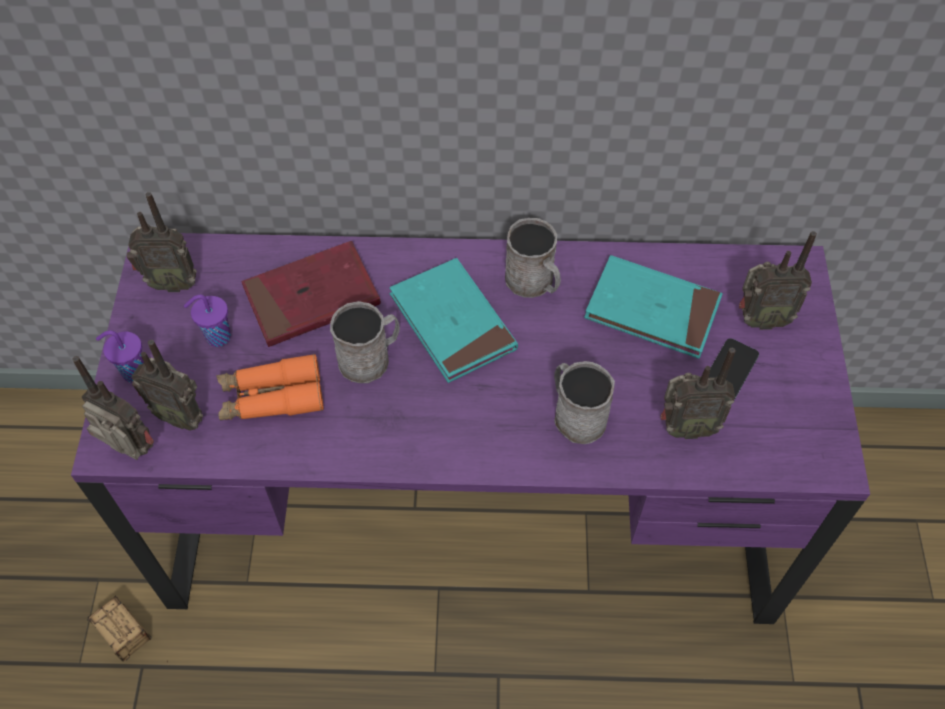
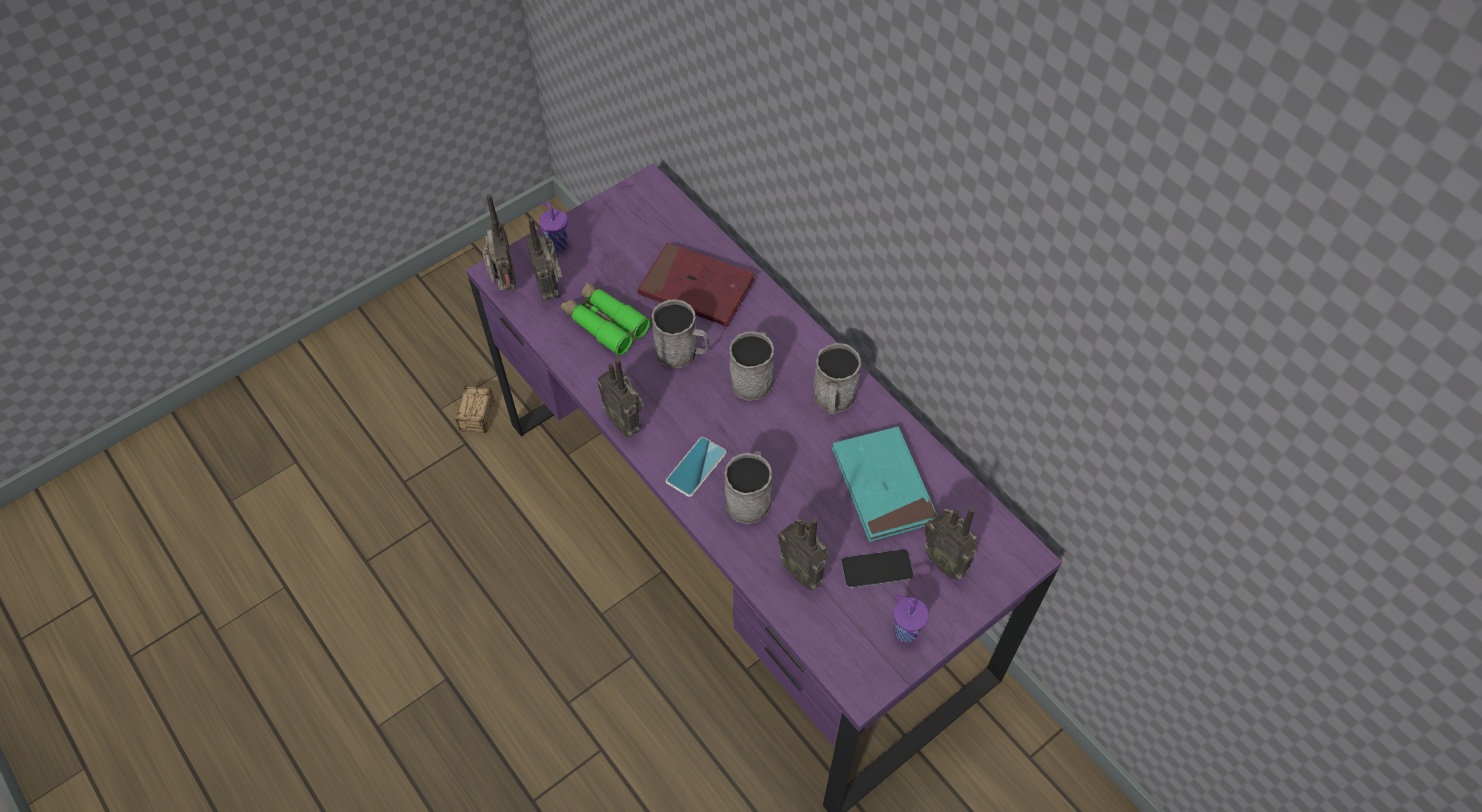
camera: 50 degrees right, 0 degrees up
(172, 282) = (636, 211): radio -> radio (625, 422)
(216, 337) = (620, 263): purple cup -> purple cup (904, 630)
(271, 397) = (605, 323): orange binoculars -> green binoculars
(452, 323) = (753, 377): turquoise book -> grey mug
(505, 434) = (696, 467): none -> phone

